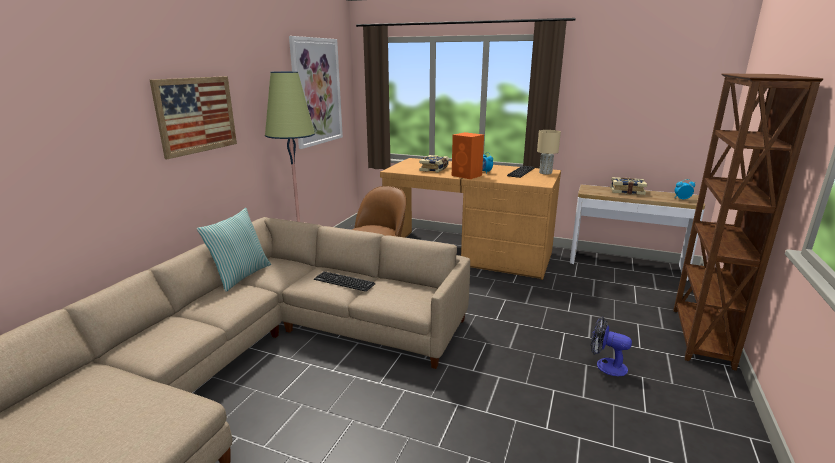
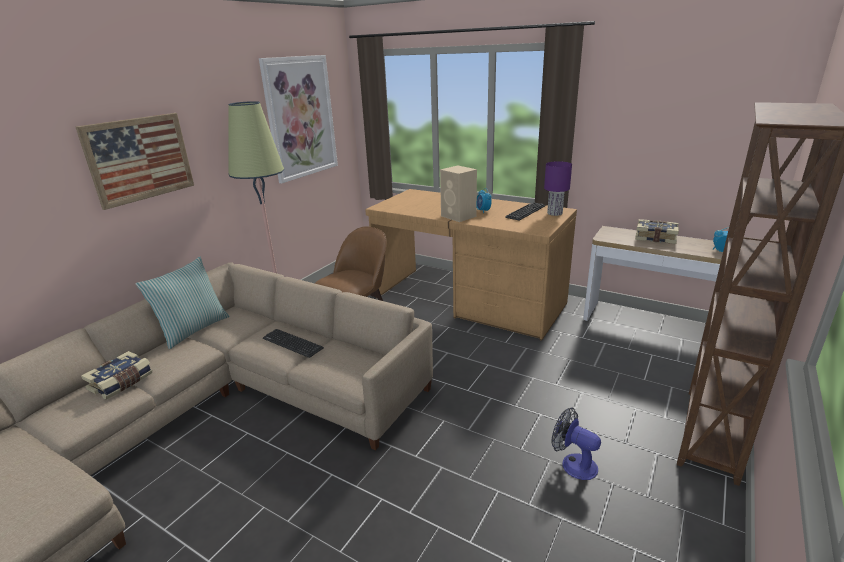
camera: 10 degrees right, 5 degrees up
(434, 169) = (428, 206): book -> book (122, 382)
(467, 175) = (459, 216): orange speaker -> beige speaker
(545, 173) = (555, 213): beige table lamp -> purple table lamp

